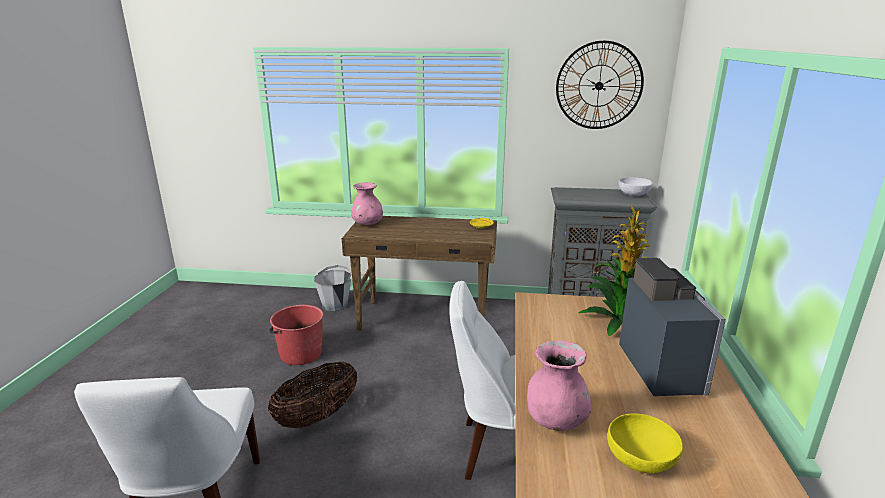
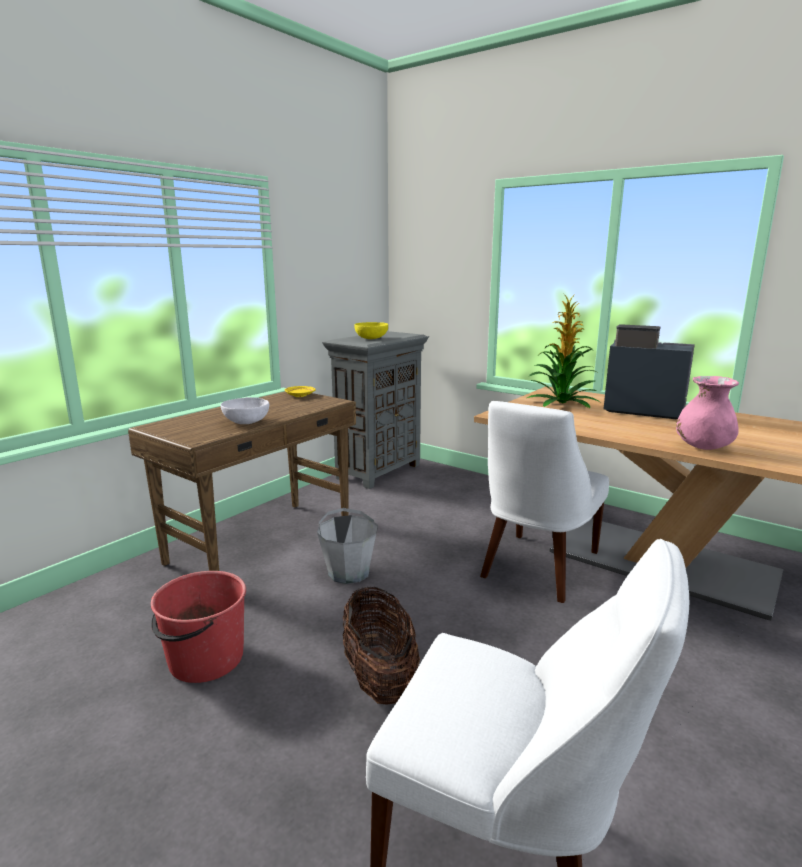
camera: 60 degrees left, 5 degrees down
(335, 304) = (115, 595): grey bucket -> grey bucket (349, 572)
(367, 224) = (174, 430): pink vase -> none
(599, 86) = (343, 226): wall clock -> none
(633, 194) = (394, 333): white bowl -> white bowl (246, 422)
(641, 459) = (754, 438): yellow bowl -> yellow bowl (371, 338)

